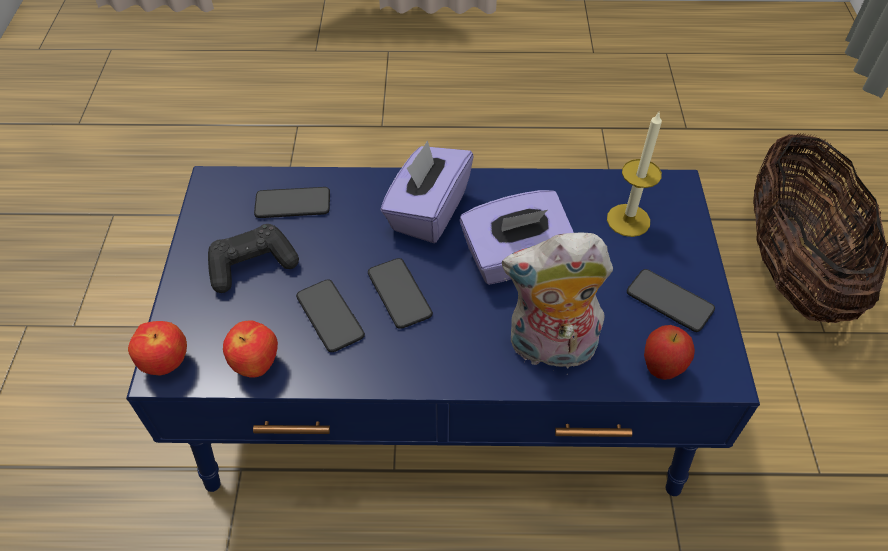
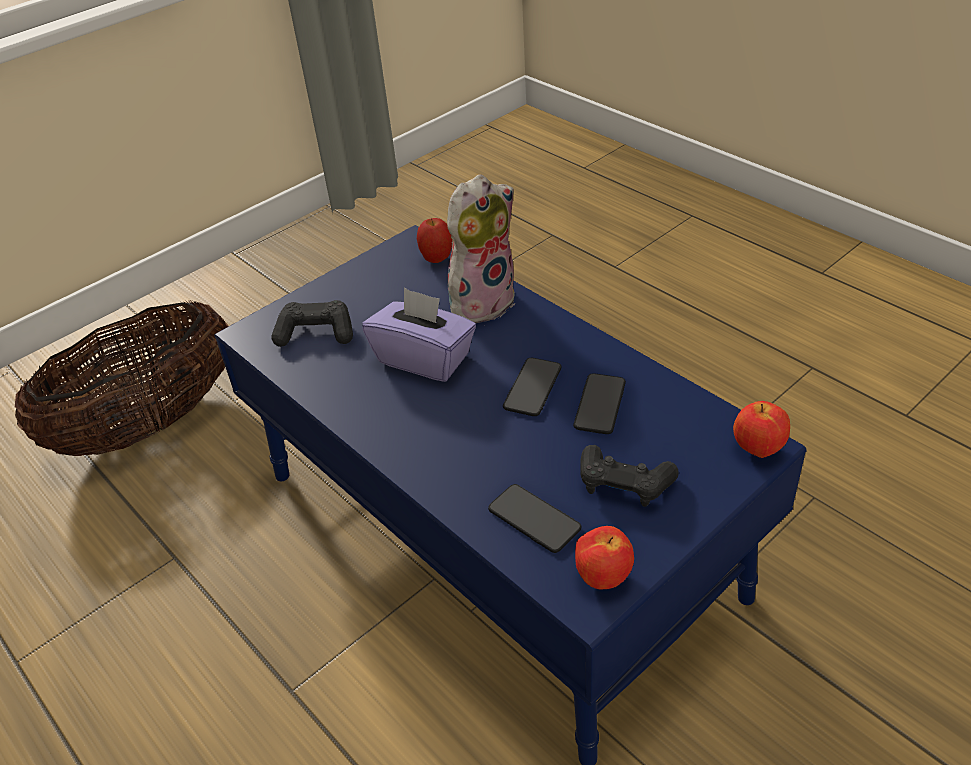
camera: 130 degrees left, 10 degrees down
(257, 365) = (685, 406): apple -> apple (603, 577)
(427, 211) = (434, 432): purple tissue box -> none
(549, 349) = (482, 301): plush toy -> plush toy turned 90 degrees counterclockwise
(628, 220) = (316, 333): candle -> black game controller
(669, 301) = (376, 281): phone -> none

